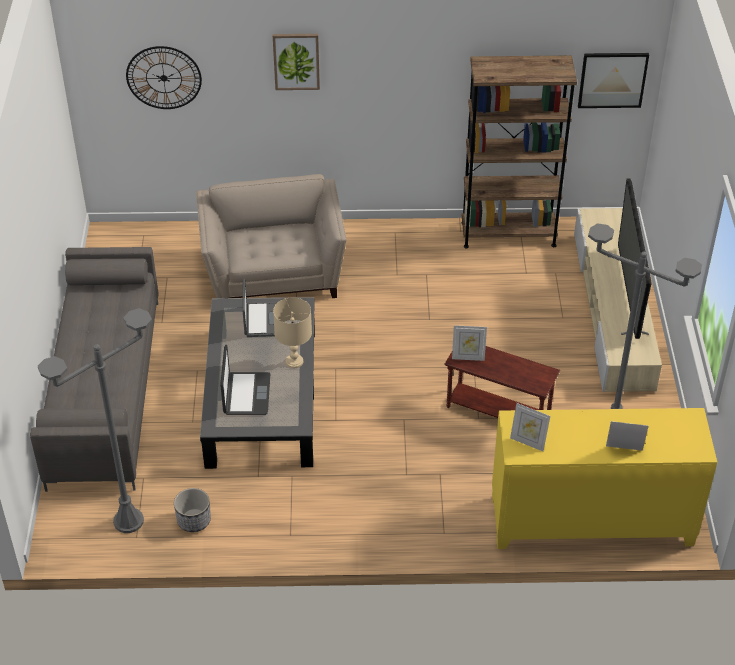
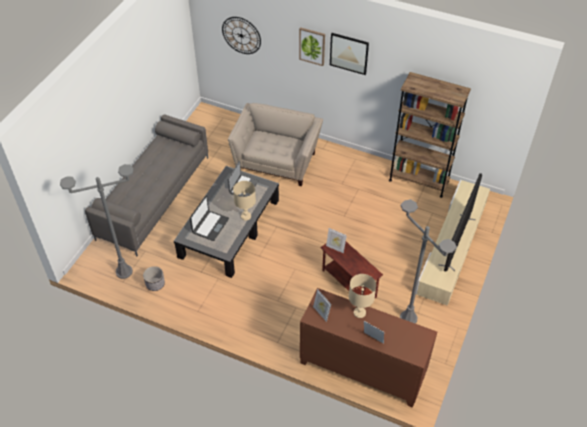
camera: 25 degrees right, 5 degrees up
(581, 422) = (359, 313): none -> beige table lamp
(591, 522) = (362, 369): yellow cabinet -> brown cabinet
(612, 79) = (496, 110): picture -> picture (349, 53)

